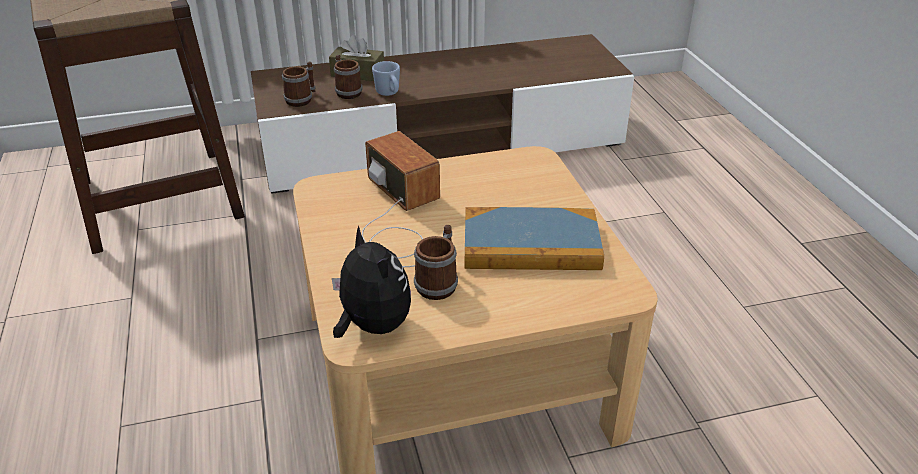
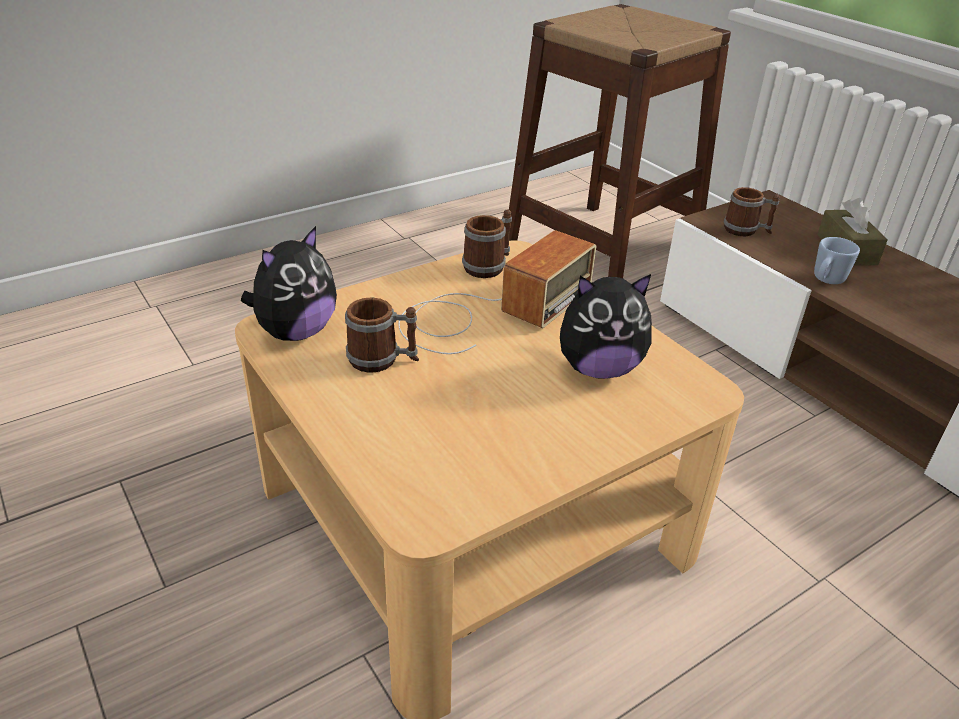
camera: 70 degrees right, 0 degrees up
(346, 91) = (795, 252): mug -> mug (489, 265)
(495, 189) = (598, 368): none -> plush toy
(531, 245) = (489, 417): book -> none

